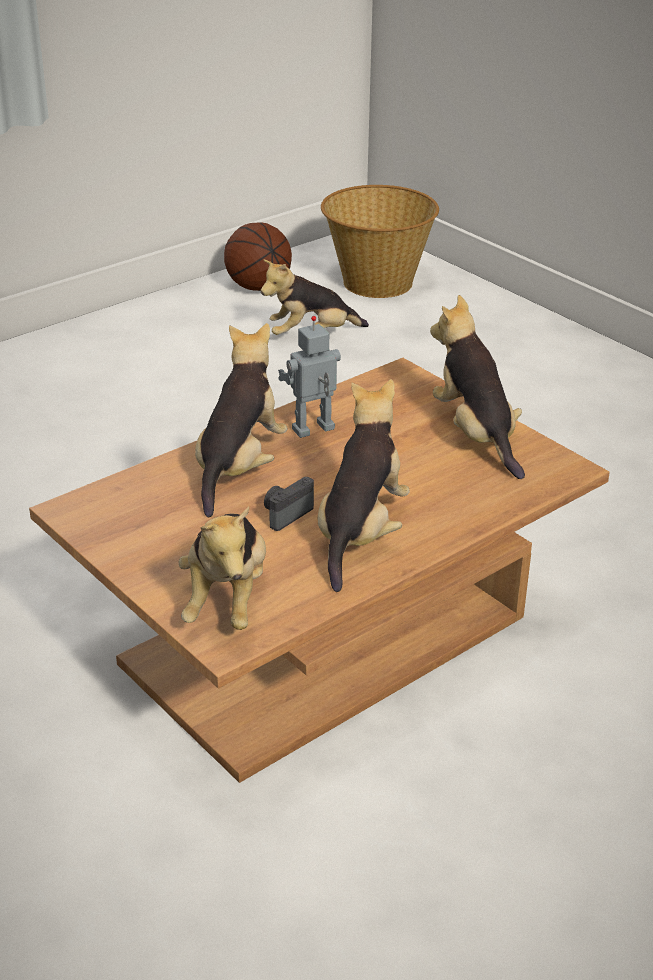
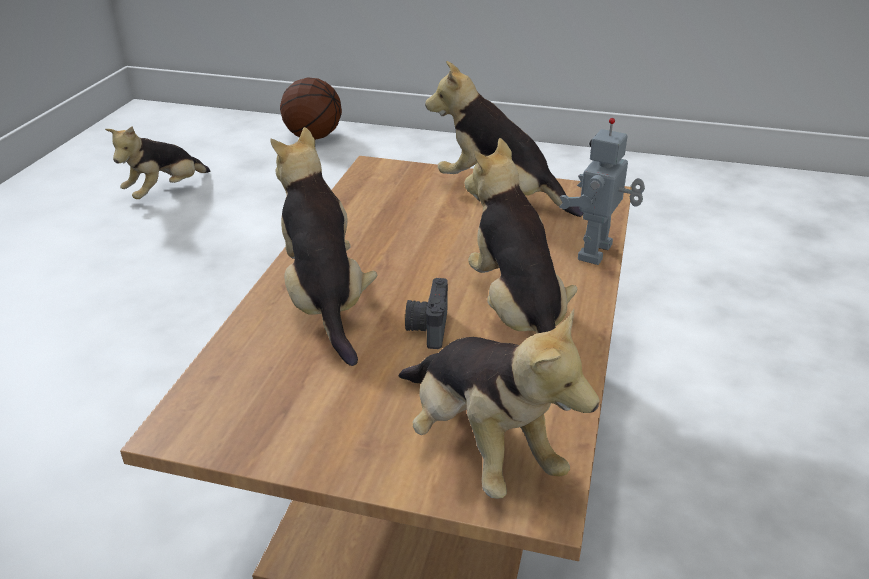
camera: 35 degrees left, 0 degrees up
(257, 287) = (79, 168): basketball -> basketball (312, 137)
(314, 430) = (357, 240): toy robot -> toy robot (597, 253)
(377, 283) = (186, 138): basket -> none

